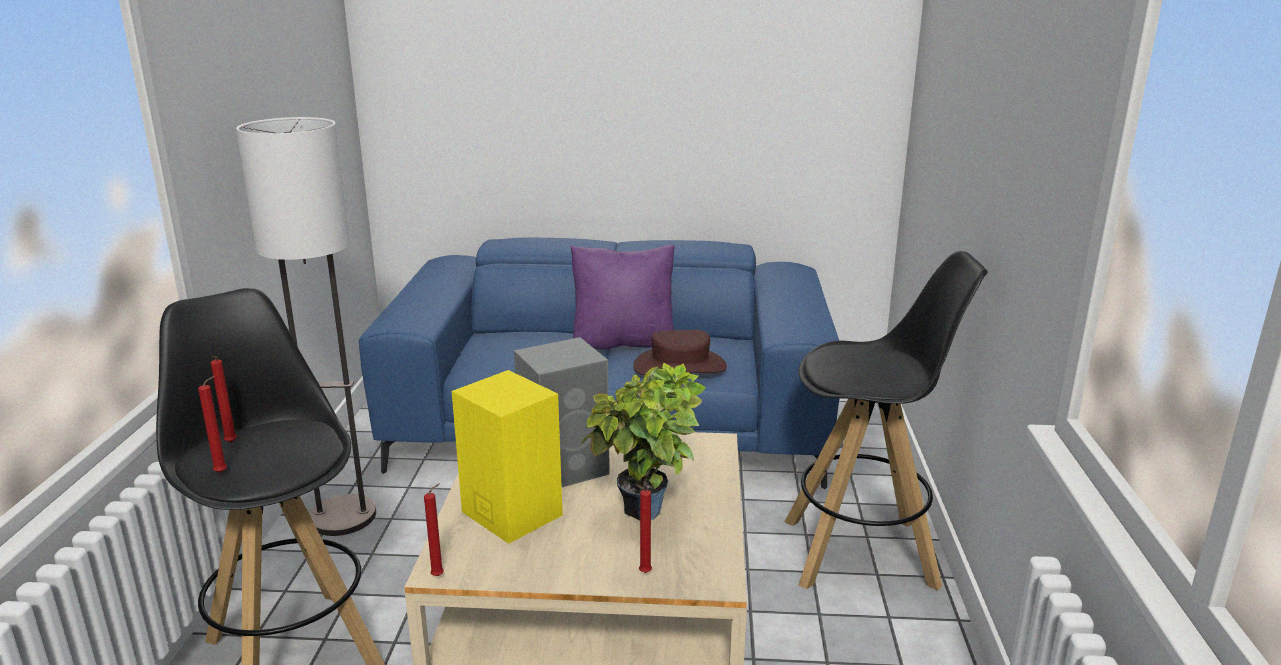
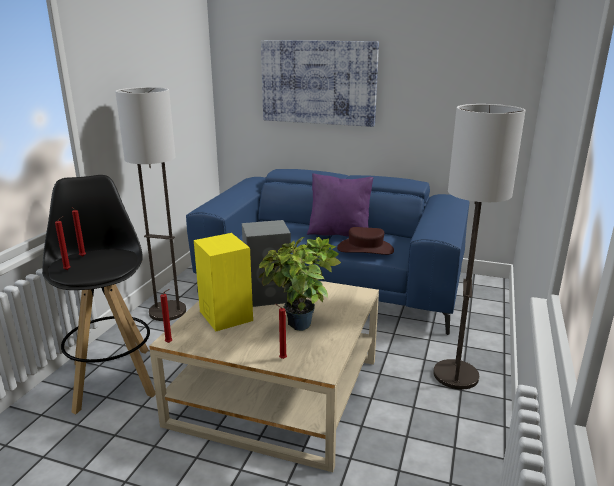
camera: 15 degrees right, 0 degrees up
(555, 88) = (319, 82): none -> picture
(862, 553) = (456, 375): black stool -> floor lamp

